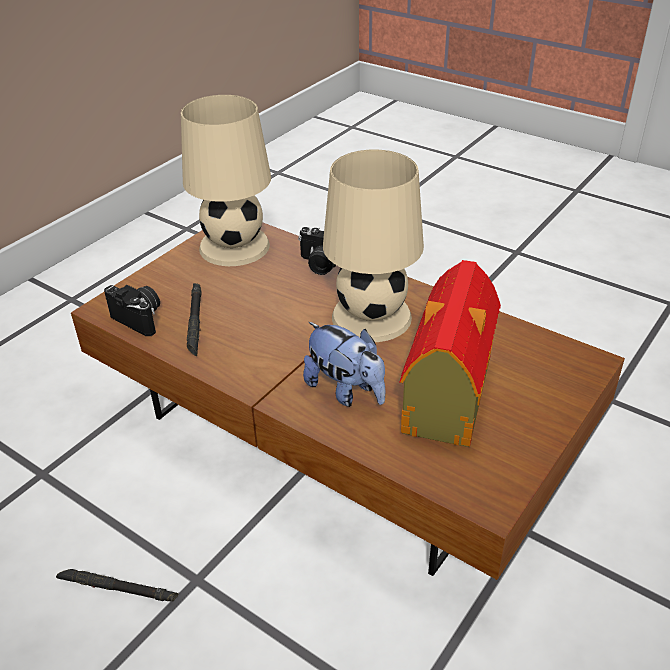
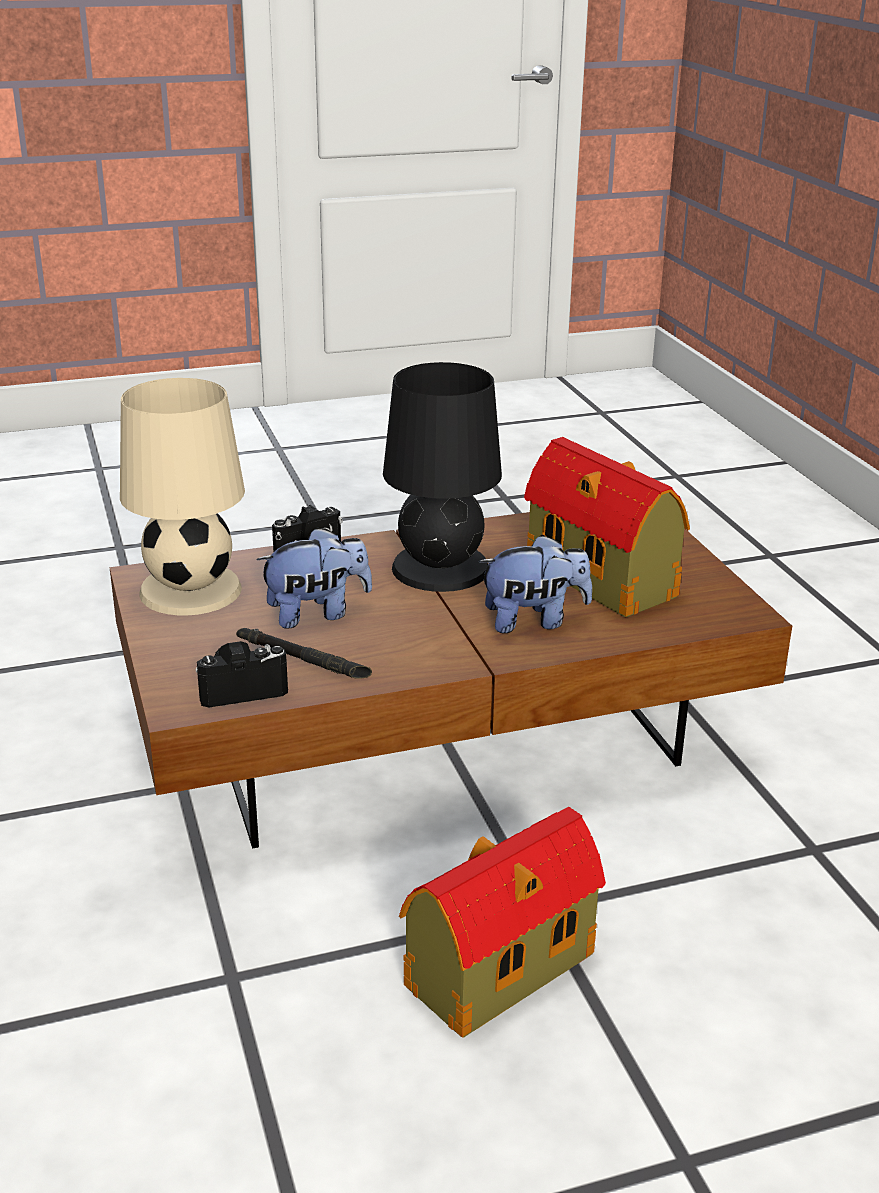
camera: 55 degrees left, 10 degrees down
(117, 589) = (496, 972): black flashlight -> toy house
(256, 300) = (317, 613): none -> plush toy
(372, 316) = (441, 567): beige table lamp -> black table lamp

